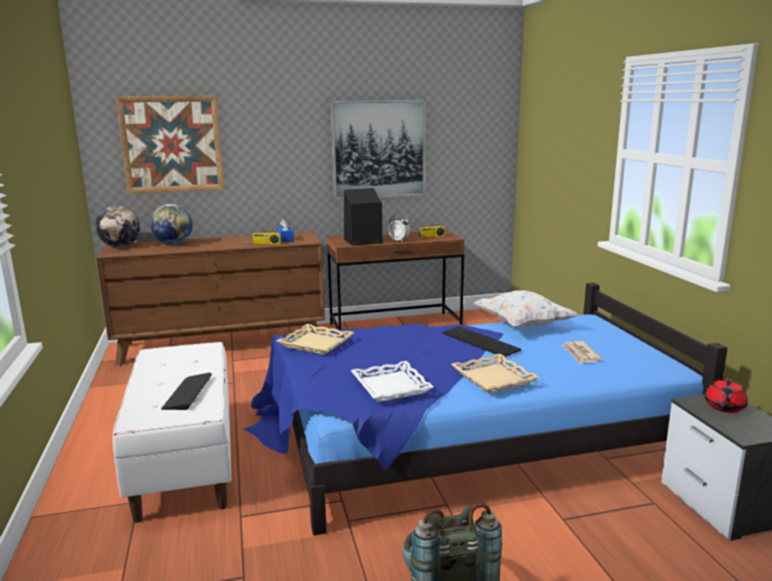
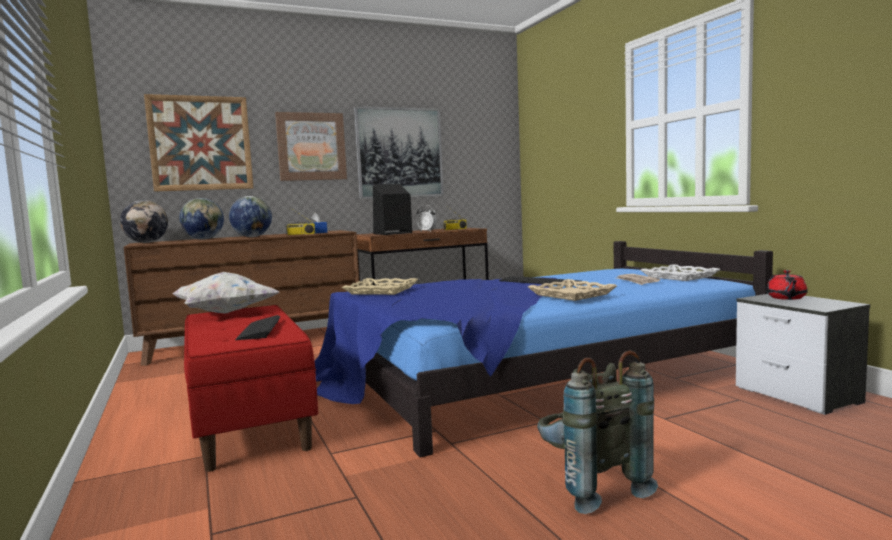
camera: 10 degrees left, 10 degrees down
(186, 461) = (250, 421): white bench -> red bench
(219, 244) = (252, 237): none -> globe
(284, 144) = (311, 146): none -> picture
(390, 386) = (477, 303): white tray -> white tray (679, 277)
(522, 325) = (568, 274): white pillow -> white pillow (225, 313)

